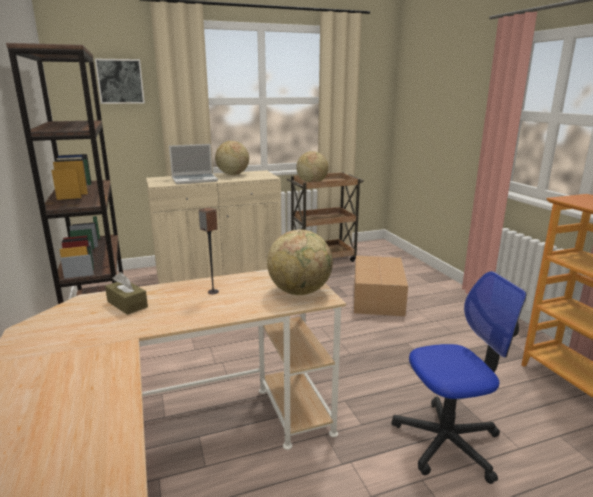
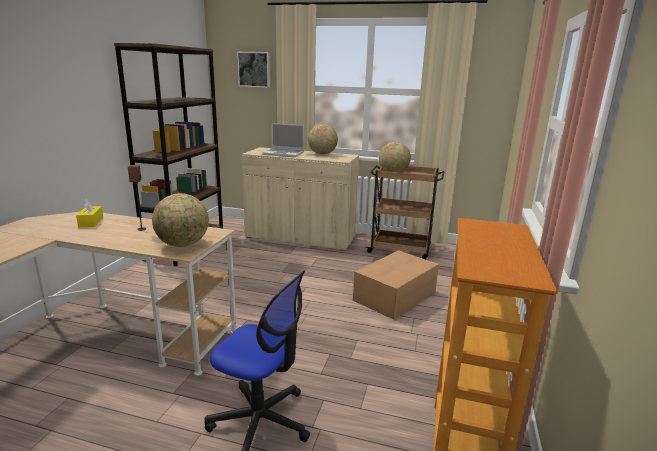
camera: 35 degrees right, 0 degrees up
(127, 304) = (91, 222): brown tissue box -> yellow tissue box

